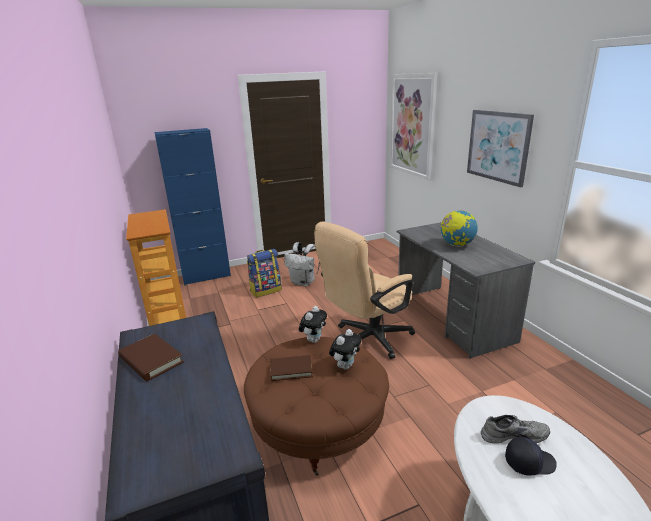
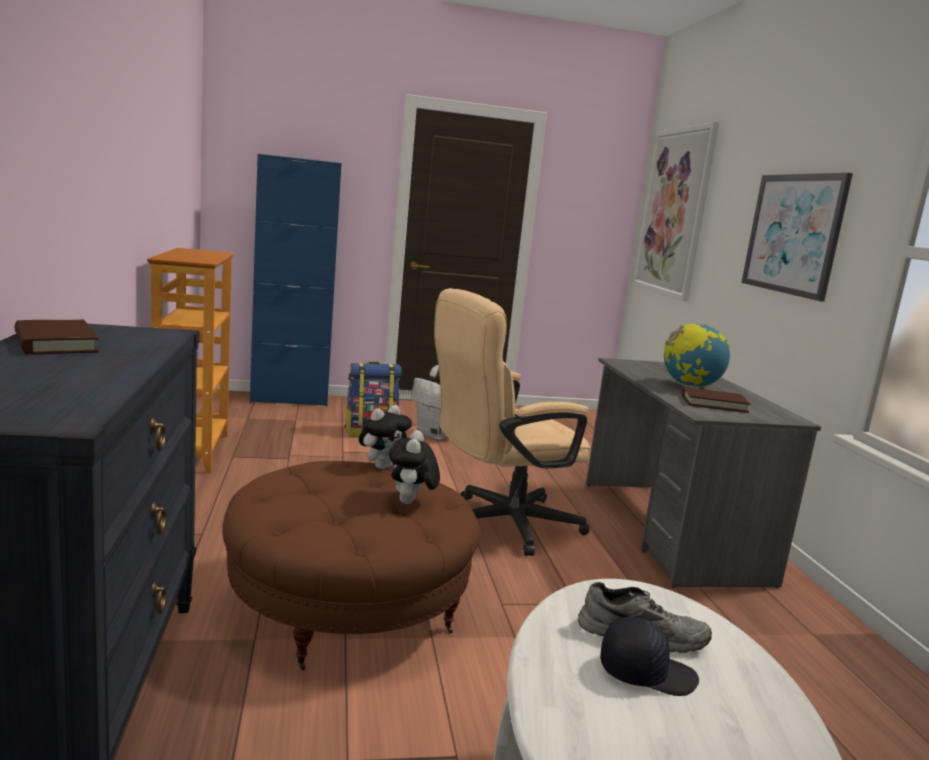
camera: 10 degrees right, 10 degrees down
(291, 370) = (317, 487): brown book -> brown book (714, 403)
(345, 366) = (410, 503): plush toy -> plush toy turned 135 degrees clockwise

